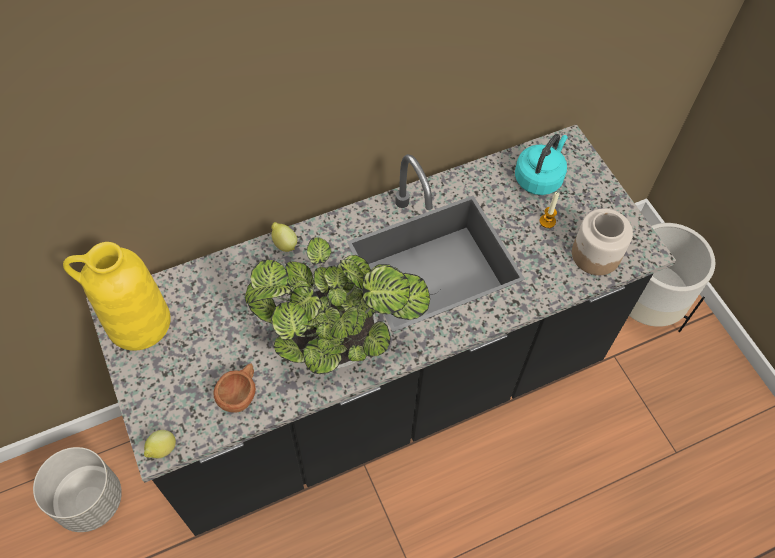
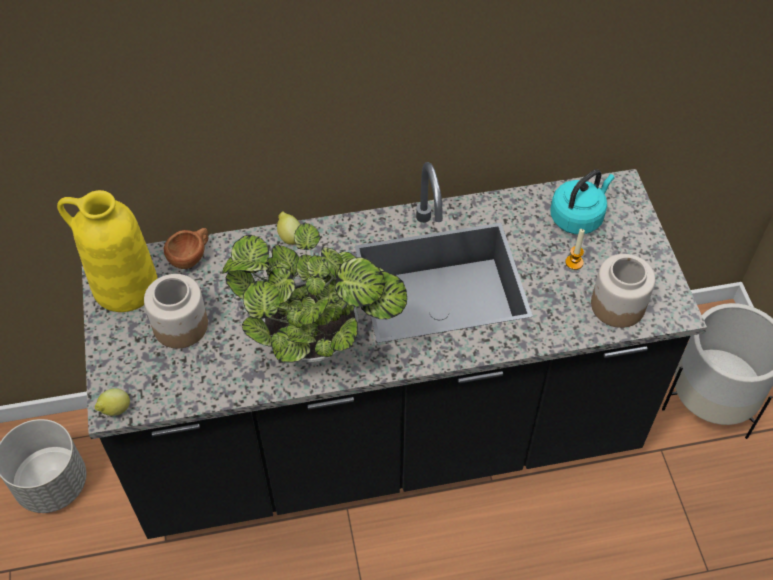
camera: 15 degrees right, 5 degrees down
(203, 352) = (180, 326): none -> jar
(240, 394) = (206, 372): brown cup -> brown cup (191, 256)

